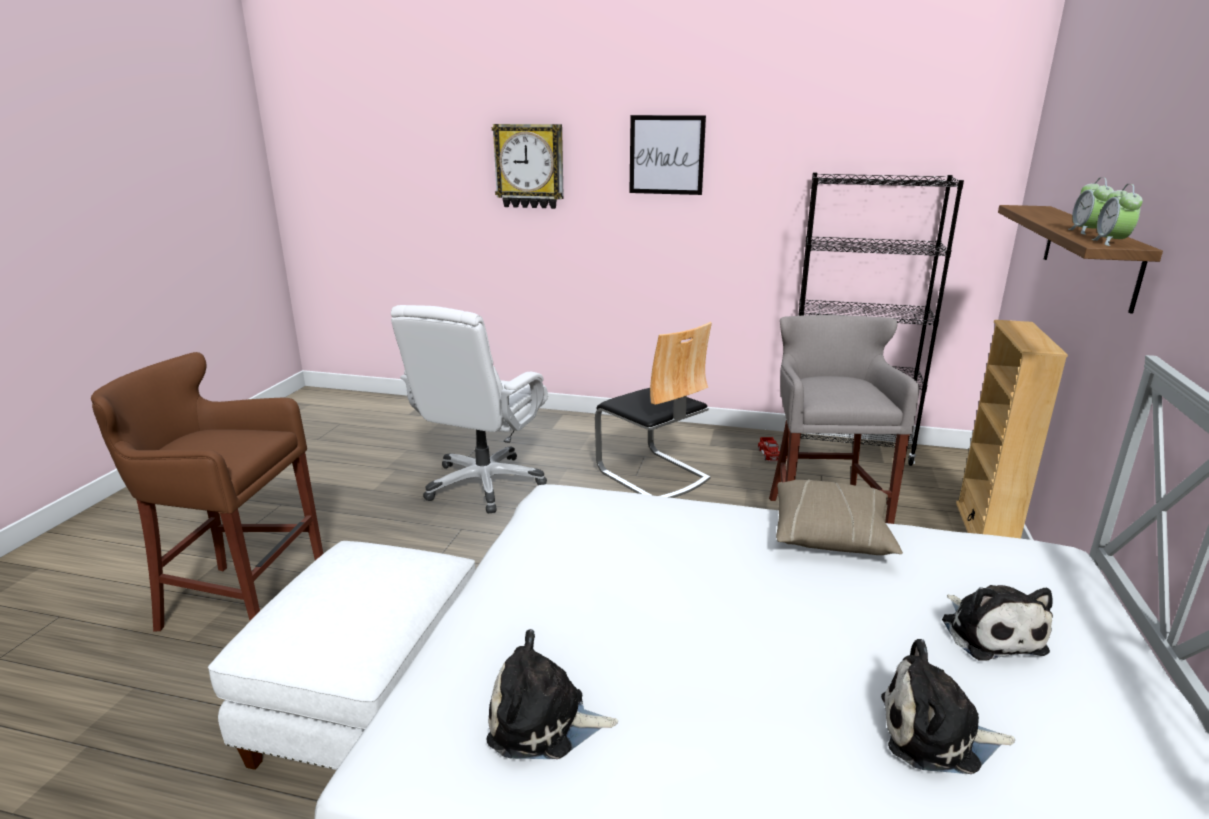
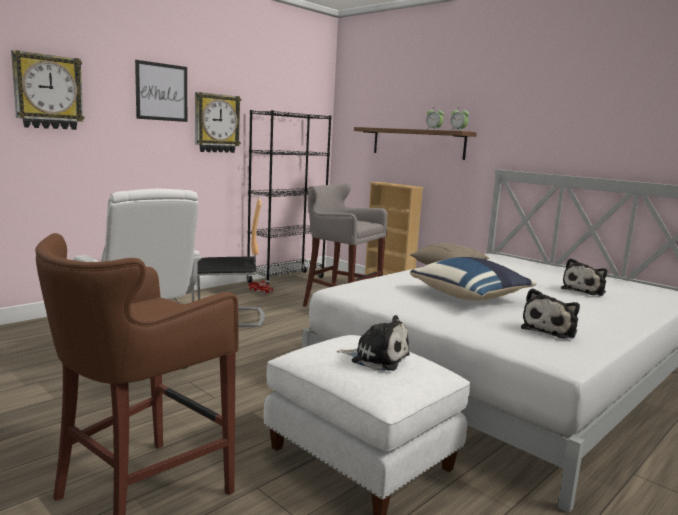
camera: 60 degrees left, 10 degrees down
(651, 598) = (471, 297): none -> blue pillow
(752, 195) = (216, 123): none -> wall clock
(990, 633) = (533, 272): plush toy -> plush toy (377, 358)

